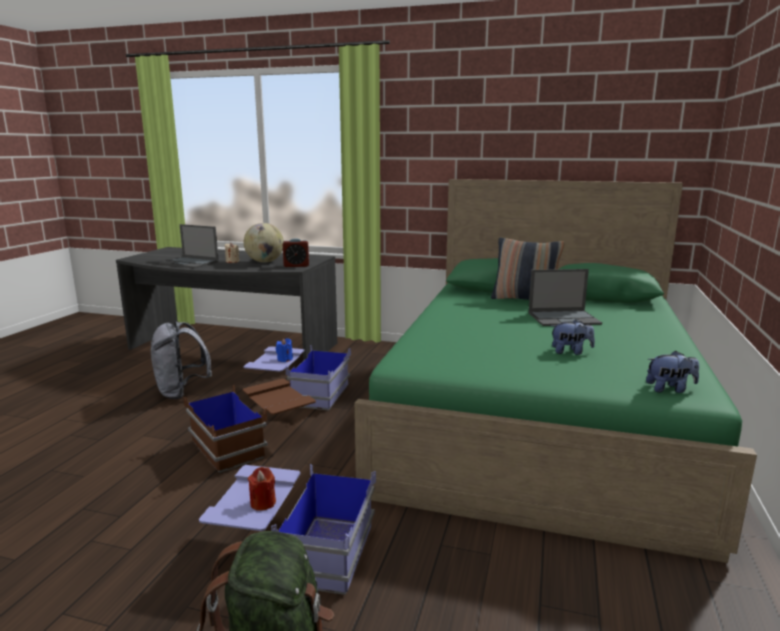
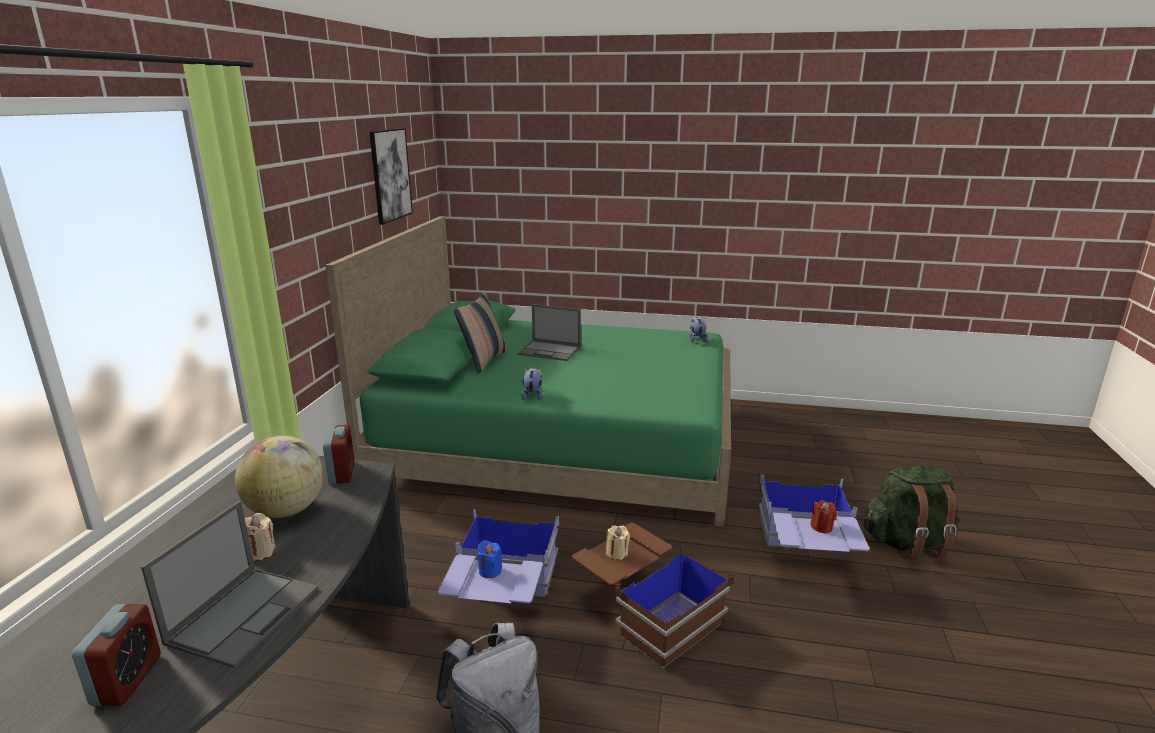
camera: 95 degrees left, 5 degrees up
(169, 257) = (127, 680): none -> alarm clock
(280, 395) = (617, 553): none -> beige candle
(564, 318) = (550, 351): laptop -> laptop turned 120 degrees clockwise
(570, 352) = (639, 356): plush toy -> plush toy (532, 395)
(586, 127) = (390, 175): none -> picture

